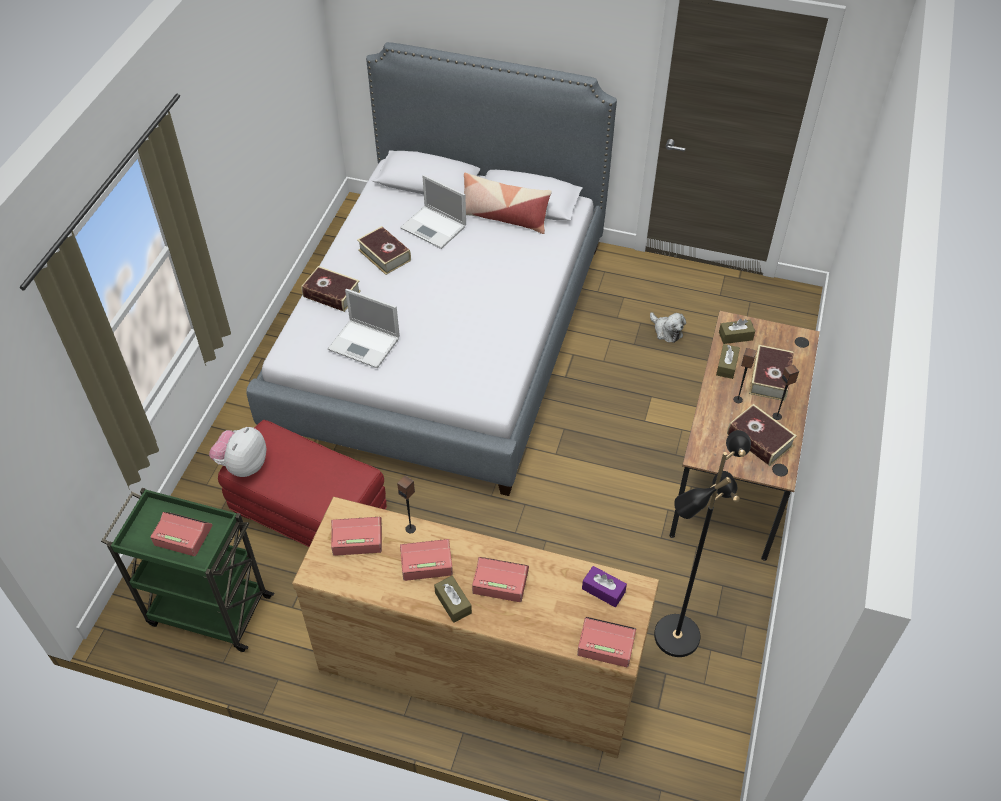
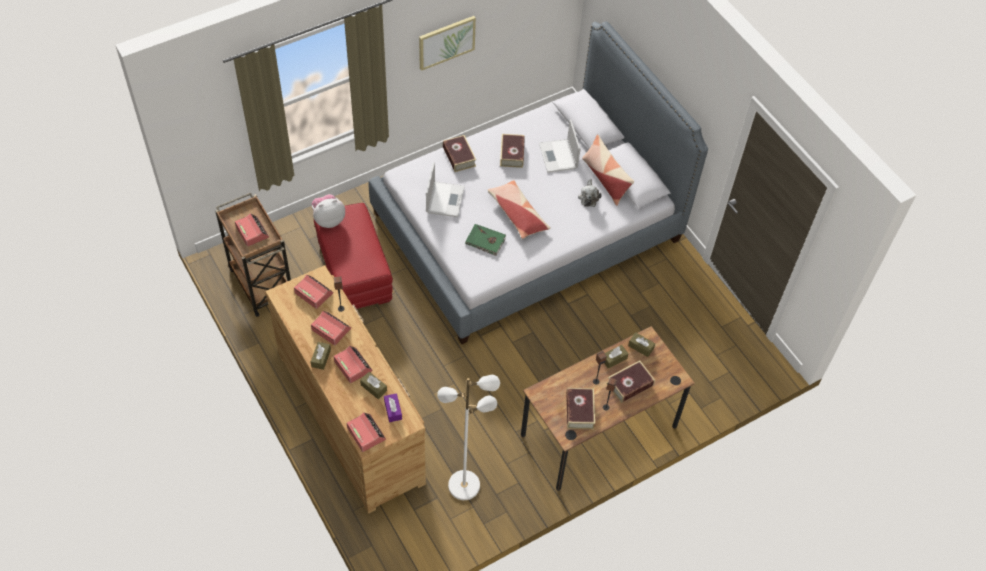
camera: 40 degrees right, 5 degrees up
(207, 609) = (261, 283): green cart -> brown cart
(236, 155) = (446, 42): none -> picture
(365, 344) = (445, 199): laptop -> laptop turned 150 degrees counterclockwise
(456, 355) = (485, 241): none -> green book
(458, 307) = (517, 214): none -> pillow
(553, 584) = (373, 388): none -> brown tissue box
(666, 331) = (660, 323): plush toy -> plush toy (588, 197)
(675, 635) = (464, 484): black floor lamp -> white floor lamp

